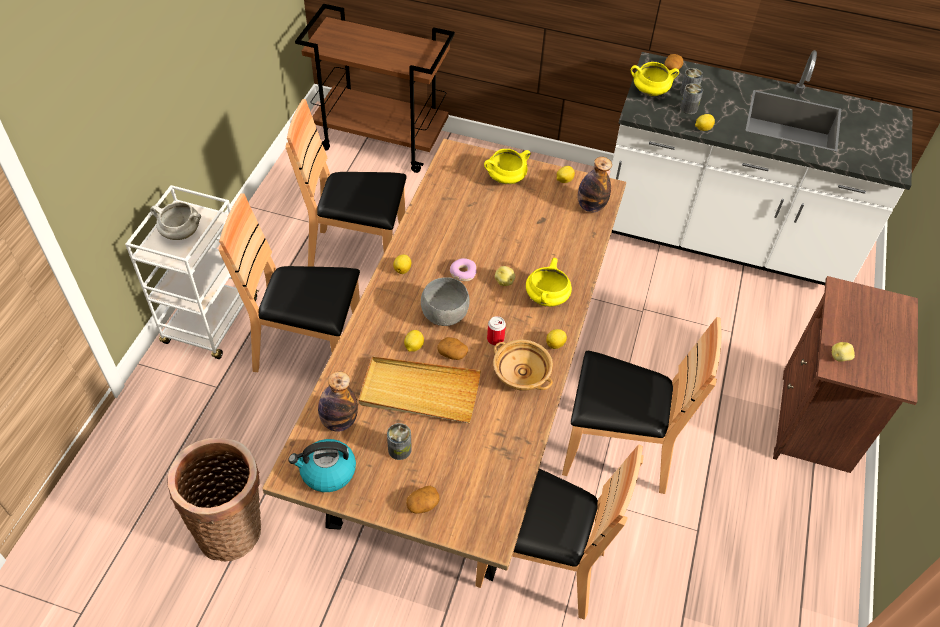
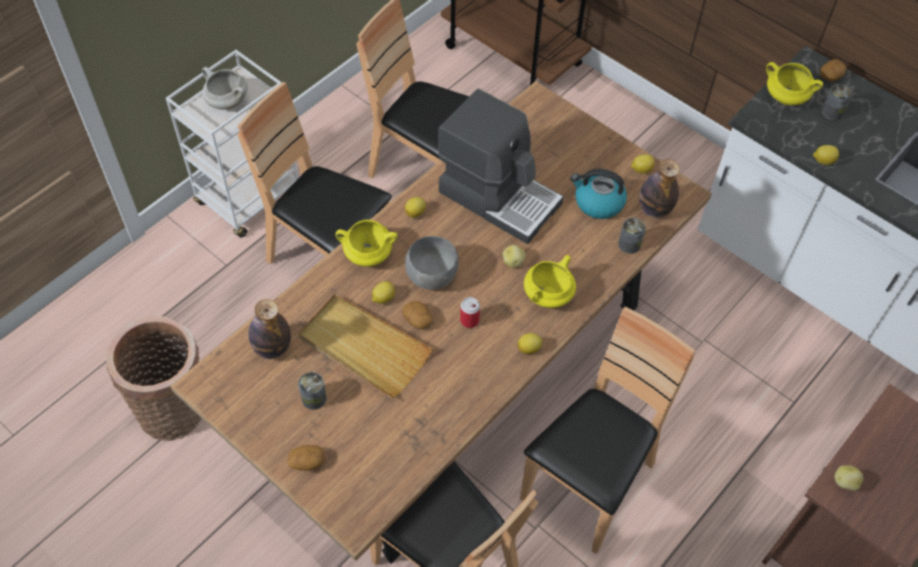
camera: 25 degrees right, 5 degrees up
(327, 472) = (235, 394): kettle -> kettle (598, 203)
(463, 273) = (475, 237): donut -> none
(465, 234) = (499, 196): none -> coffee machine
(505, 179) = (577, 148): yellow cooking pot -> yellow cooking pot (367, 255)
(521, 374) = (475, 367): beige bowl -> none
(616, 452) = (588, 484): brown chair -> brown chair turned 90 degrees counterclockwise
(688, 108) = (820, 131): can -> can (629, 244)

